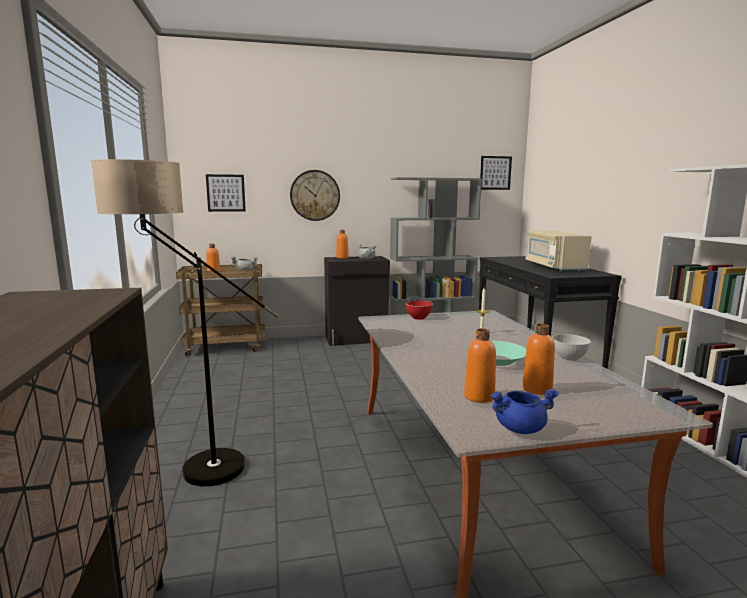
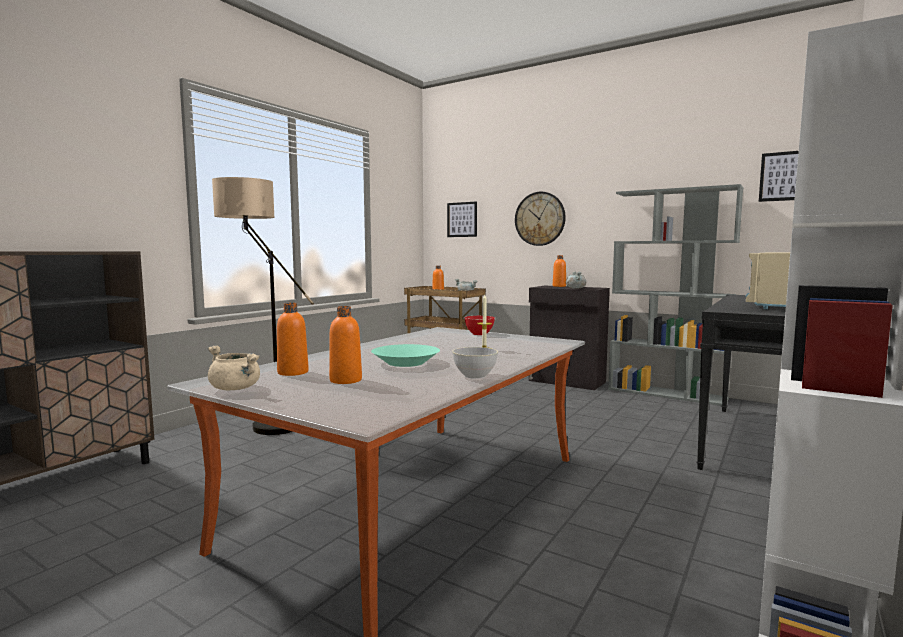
camera: 45 degrees right, 5 degrees down
(520, 428) = (236, 388): blue cooking pot -> beige cooking pot

